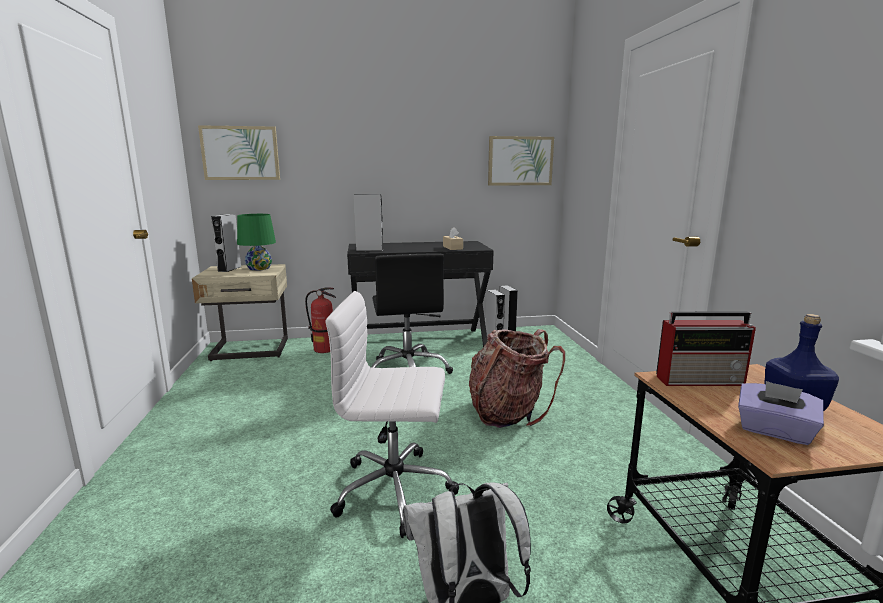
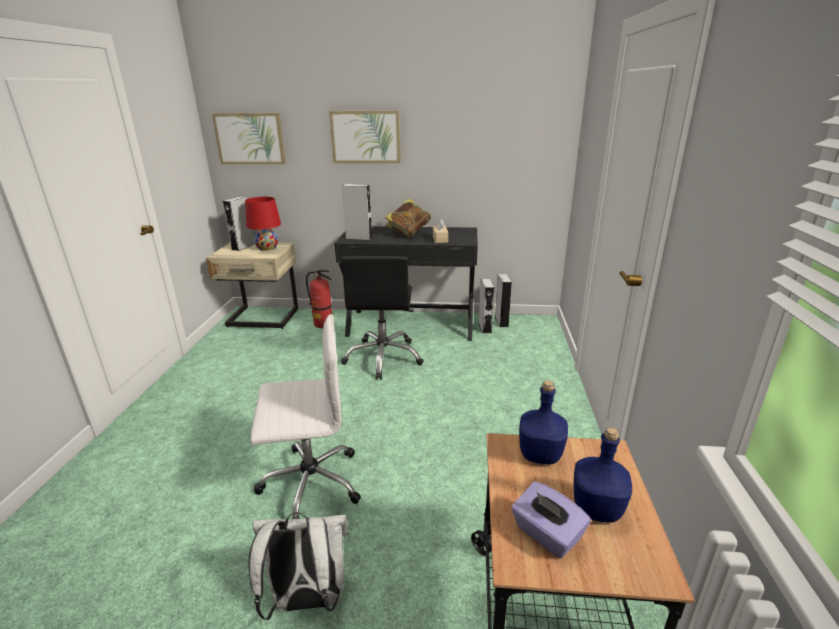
camera: 15 degrees right, 10 degrees up
(259, 268) = (267, 248): green table lamp -> red table lamp
(396, 491) = (309, 483): white office chair -> white office chair turned 150 degrees clockwise
(417, 246) = (408, 233): none -> book
(507, 412) = (448, 417): backpack -> none
(520, 161) = (526, 144): picture -> picture (365, 137)
(701, 380) = (541, 454): radio -> blue bottle

